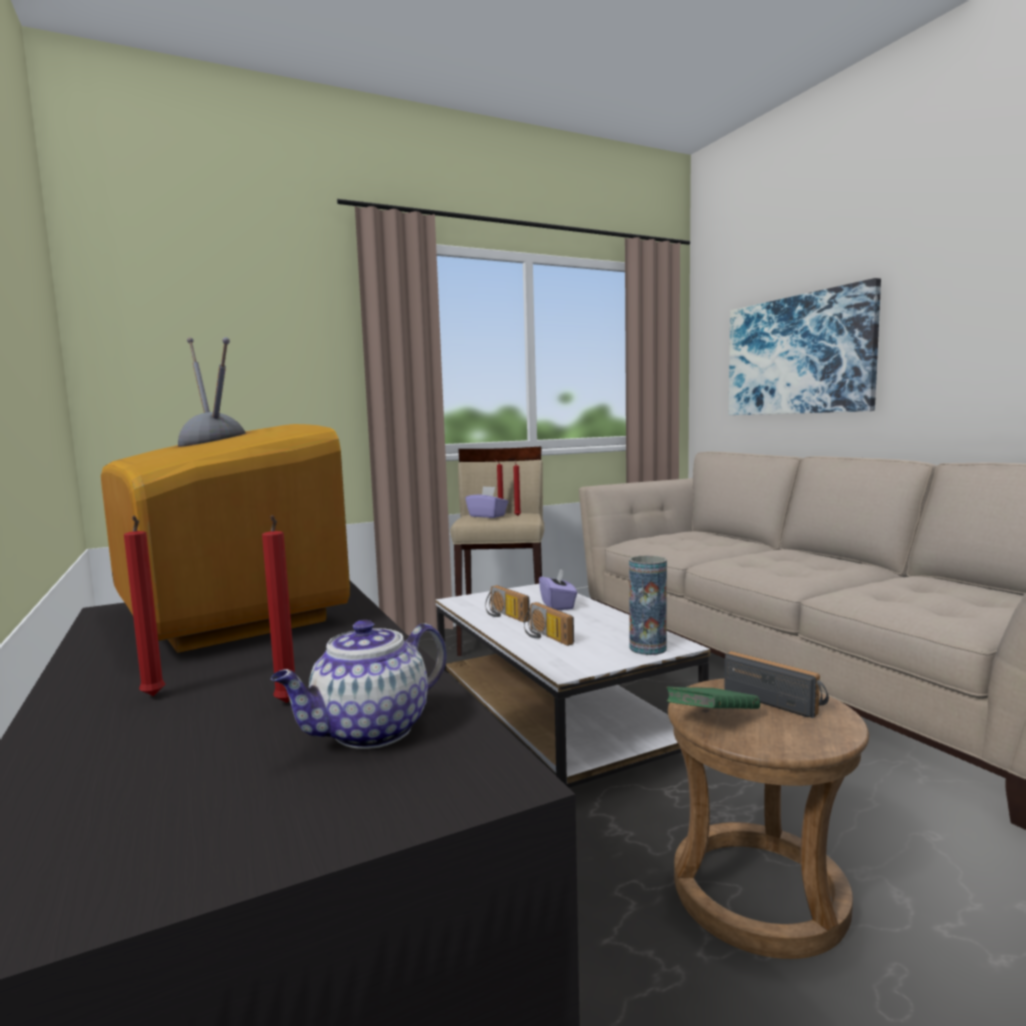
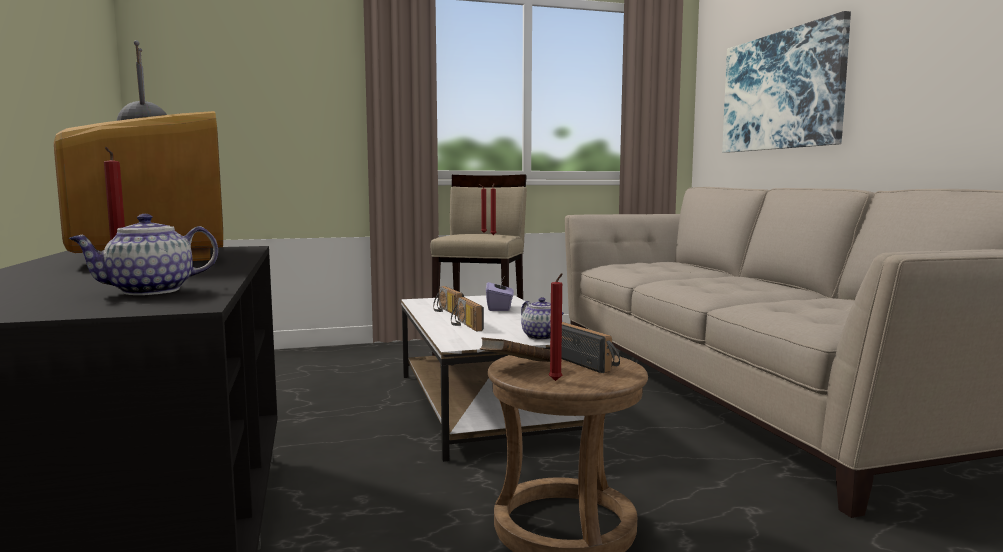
camera: 10 degrees right, 0 degrees up
(153, 697) = (47, 277): red candle -> red candle (556, 381)
(487, 516) = (467, 234): purple tissue box -> none
(648, 648) = (542, 337): vase -> teapot
(712, 719) = (519, 368): green book -> brown book

